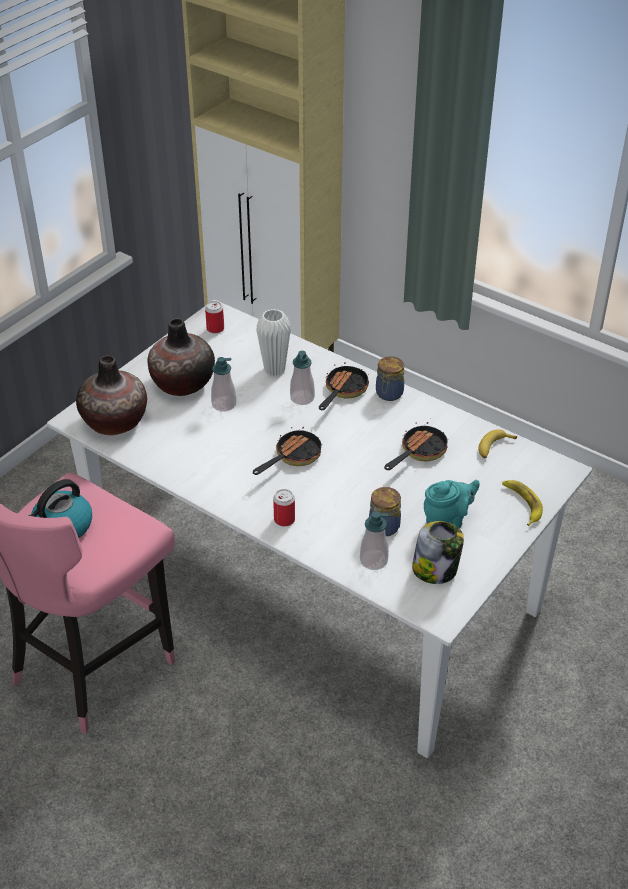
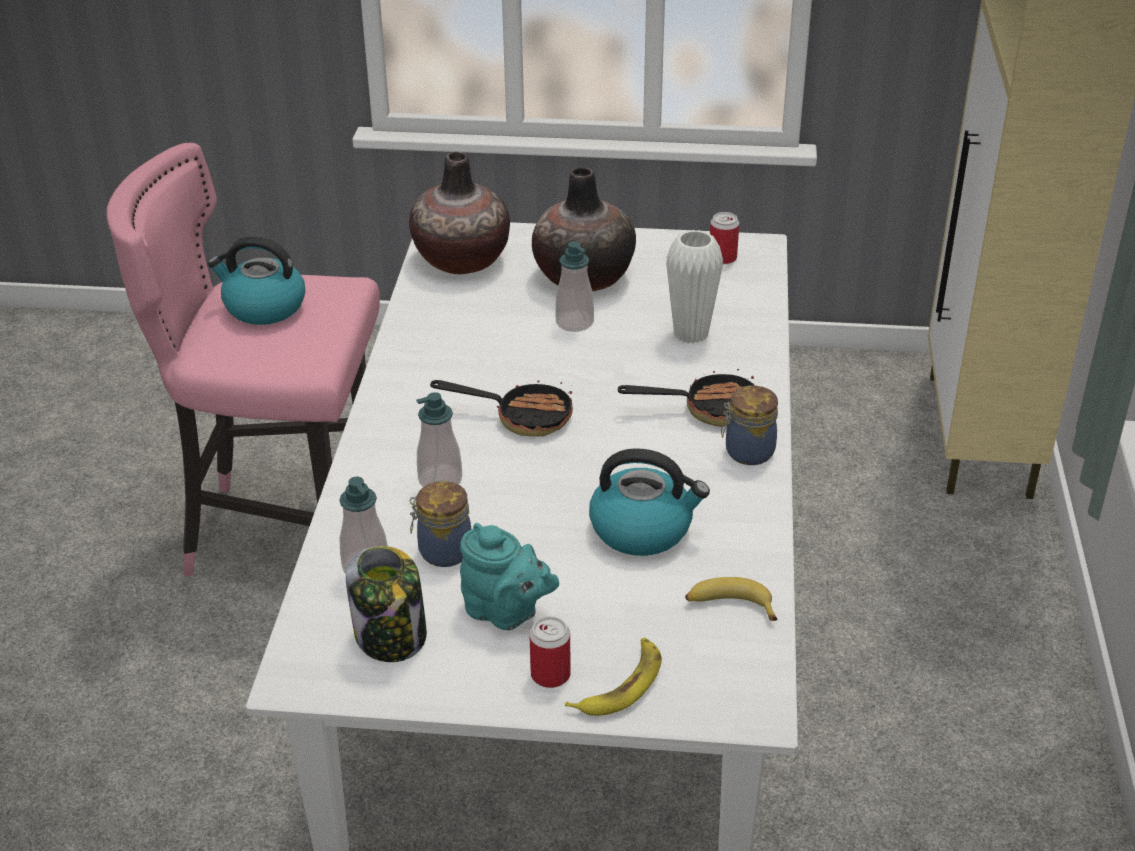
camera: 60 degrees right, 5 degrees down
(284, 519) = (388, 455): can -> can (550, 675)
(302, 398) = (654, 379): soap dispenser -> soap dispenser (440, 480)
(419, 452) = (643, 529): frying pan -> kettle

